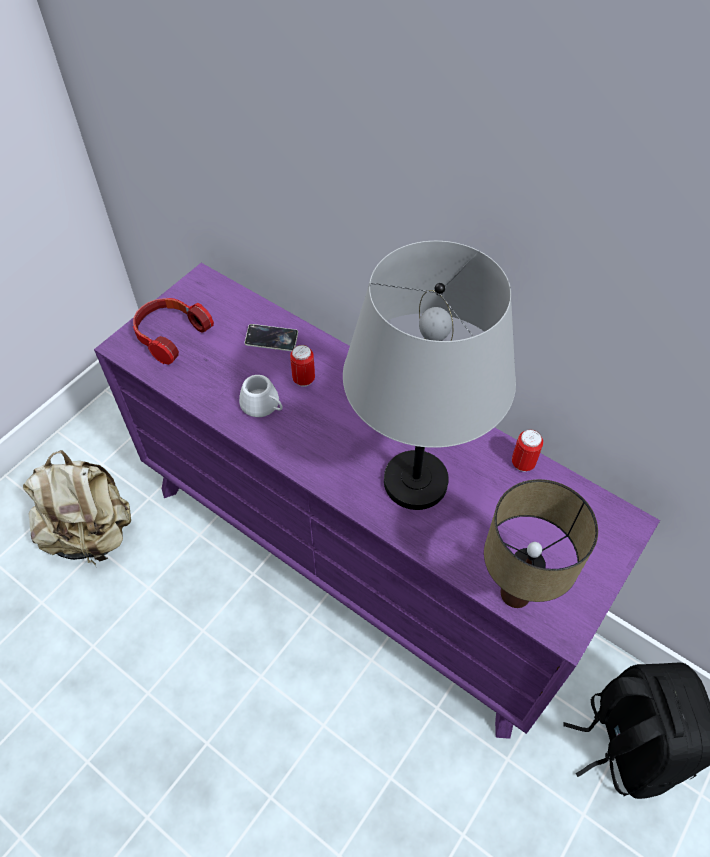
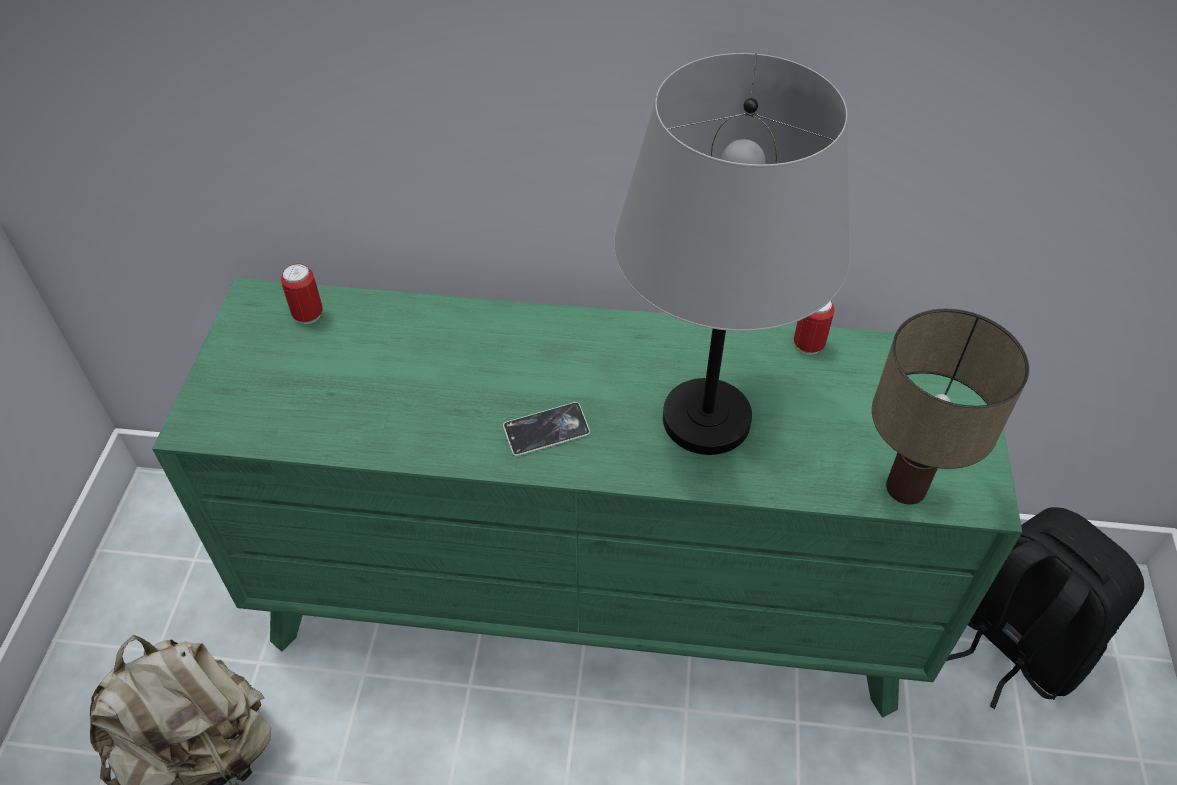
camera: 30 degrees left, 5 degrees down
(170, 335) = (257, 384): headphones -> none
(264, 406) = (453, 416): white mug -> none
(271, 340) = (405, 334): phone -> phone (546, 432)
(303, 379) = (482, 363): can -> can (308, 315)
(356, 558) = (589, 598): purple dresser -> green dresser

